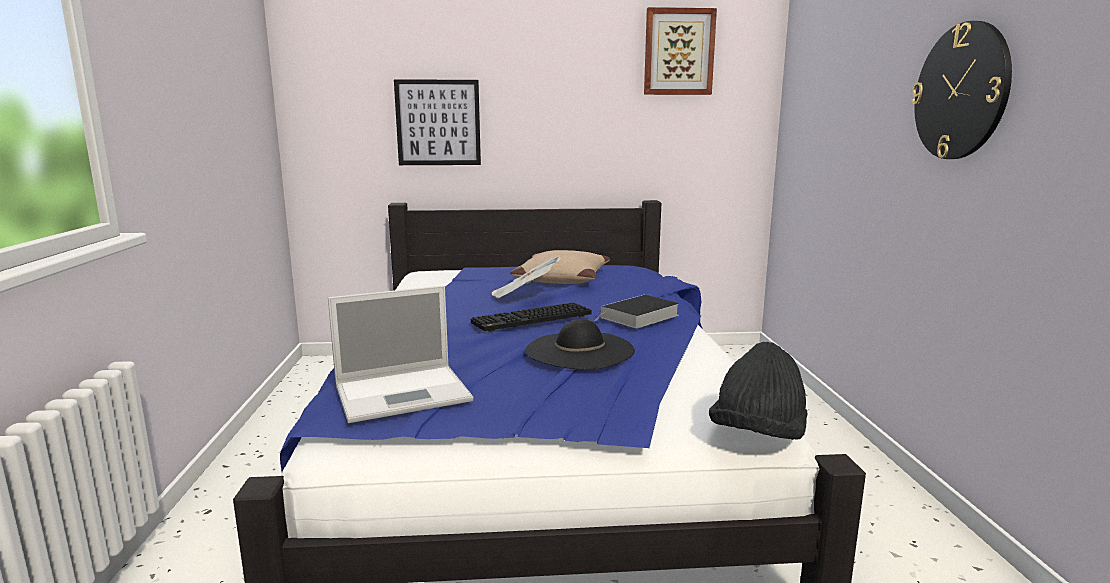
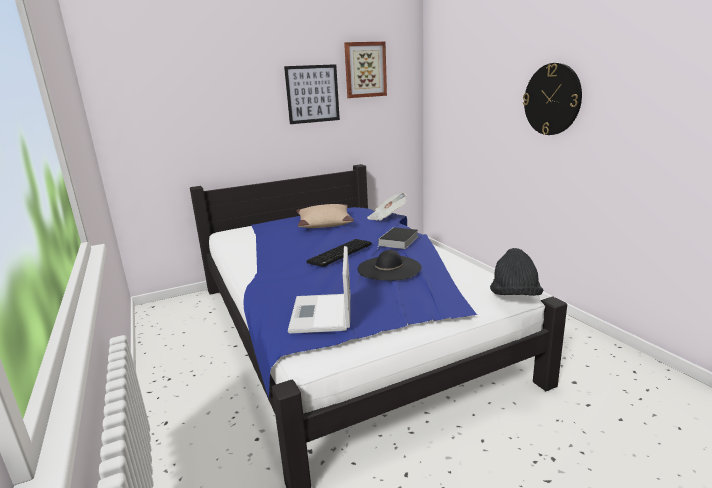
camera: 20 degrees left, 5 degrees up
(405, 393) = (322, 314): laptop -> laptop turned 135 degrees clockwise
(438, 123) = (216, 127): picture -> picture (312, 94)
(524, 296) = (316, 239): newspaper -> newspaper (387, 217)

